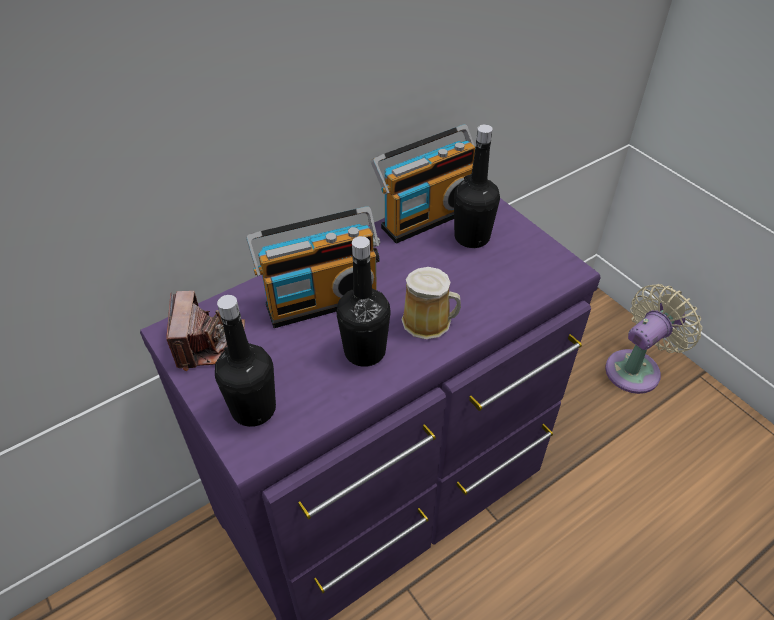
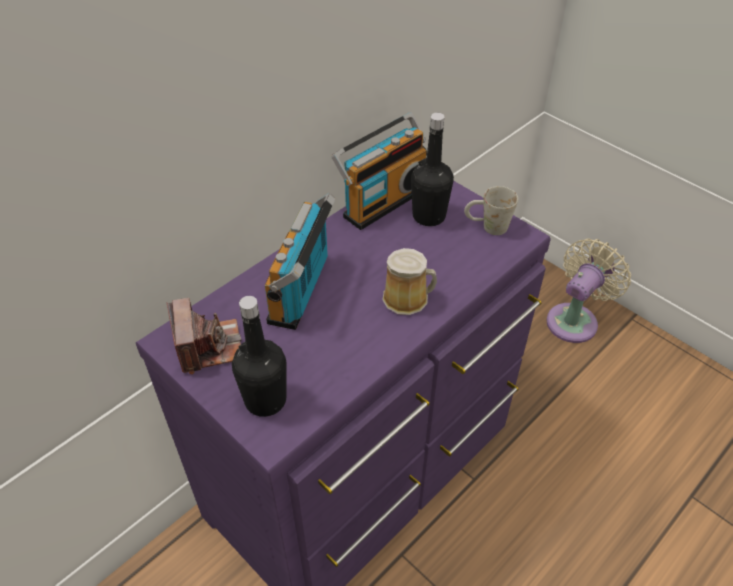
camera: 10 degrees left, 0 degrees up
(321, 299) = (303, 291): radio -> radio turned 135 degrees clockwise
(365, 351) = (355, 333): black bottle -> none
(532, 256) = (487, 227): none -> white mug

